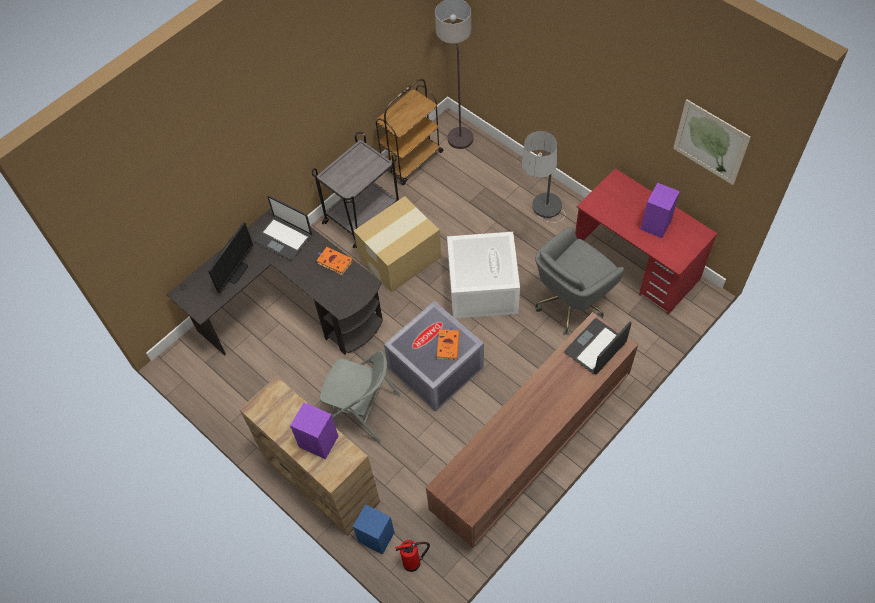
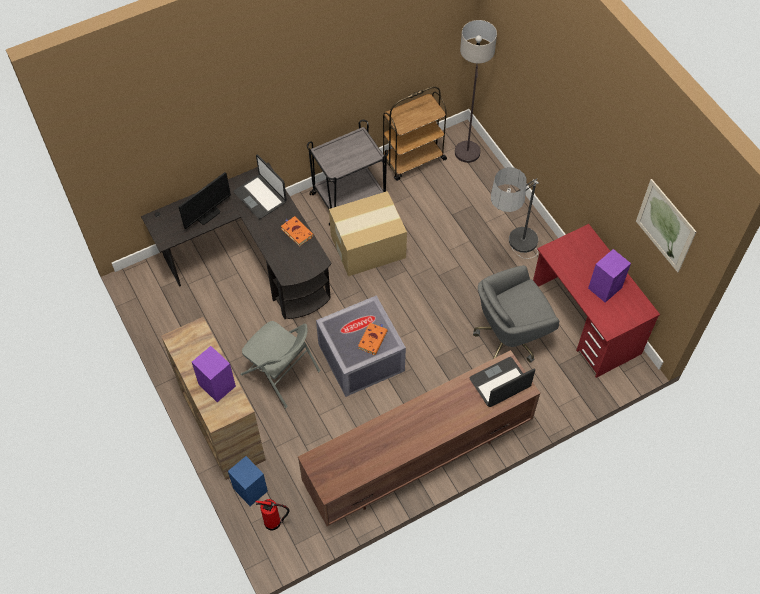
camera: 15 degrees right, 0 degrees up
(481, 287) = (432, 297): white storage box -> none

